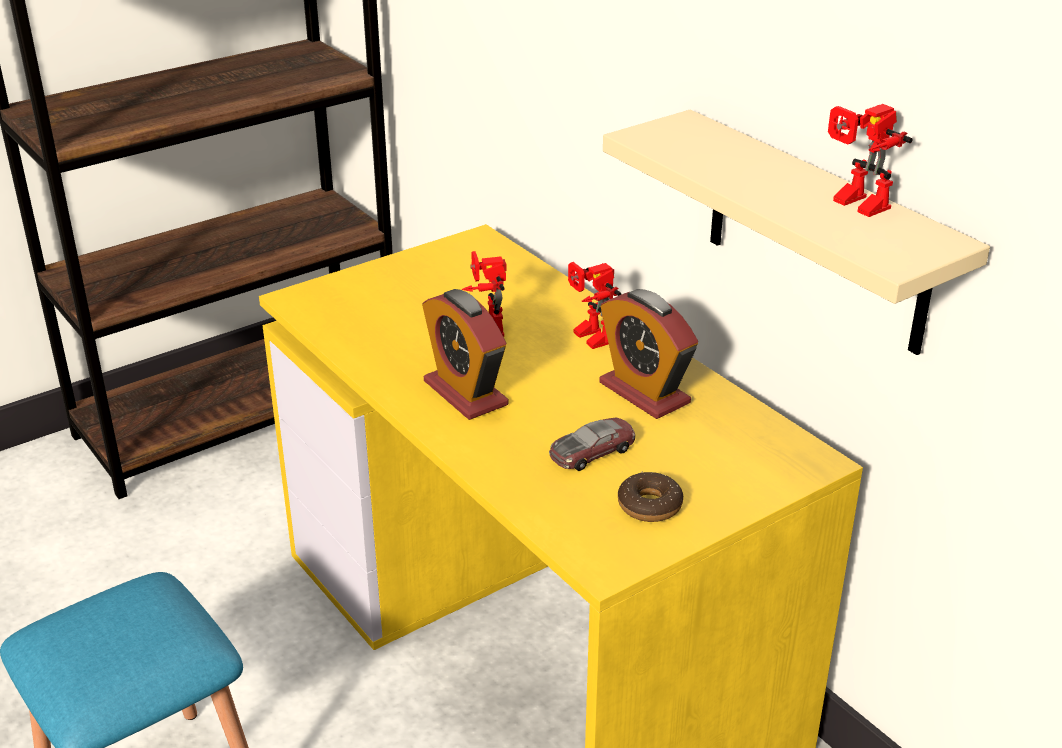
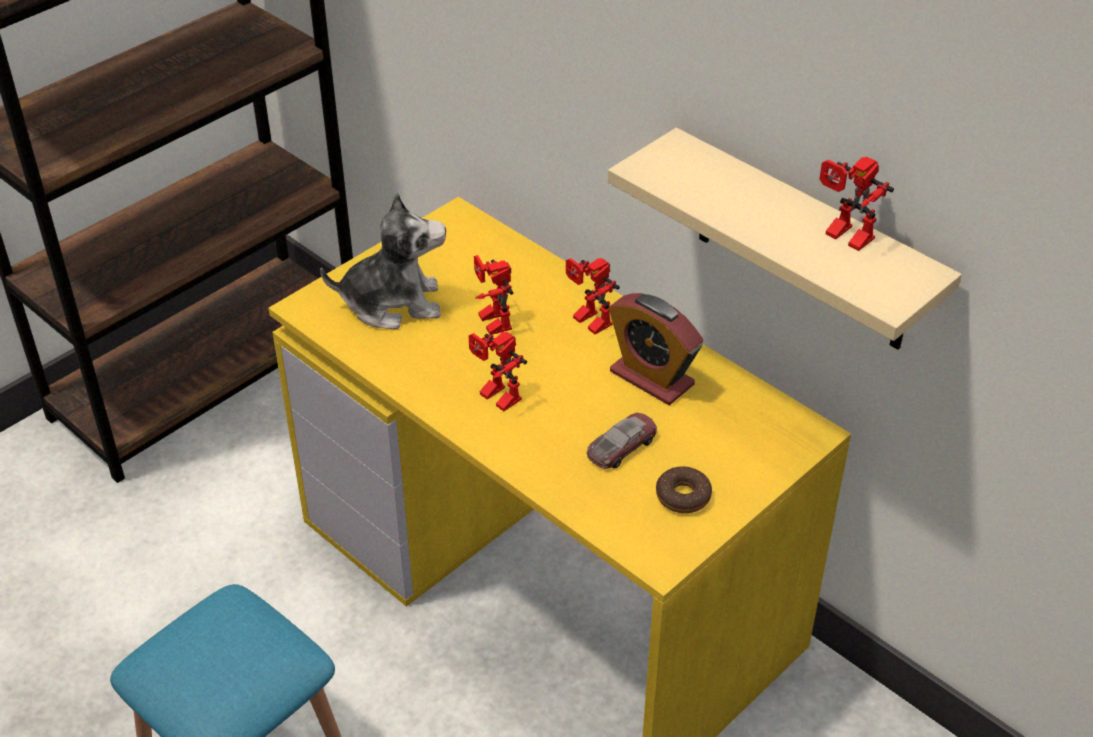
camera: 10 degrees left, 10 degrees up
(387, 303) = (393, 303): none -> plush toy
(465, 393) = (494, 397): alarm clock -> toy robot

